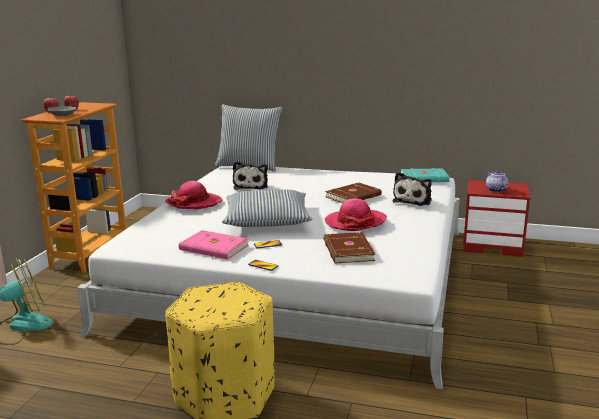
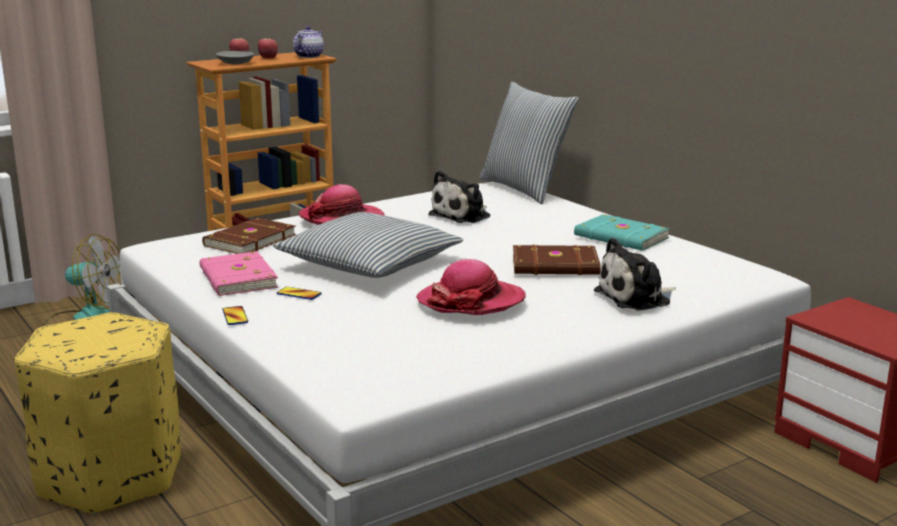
camera: 40 degrees right, 0 degrees up
(347, 251) = (368, 334): brown book -> brown book (248, 240)
(424, 178) = (736, 270): turquoise book -> turquoise book (621, 237)
(495, 190) = (855, 327): teapot -> teapot (309, 56)

